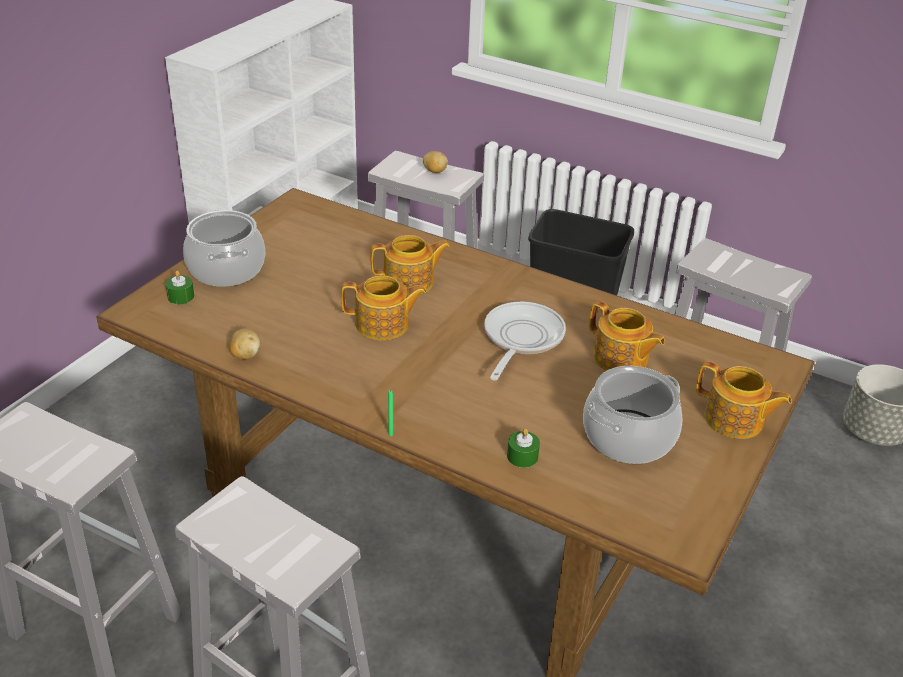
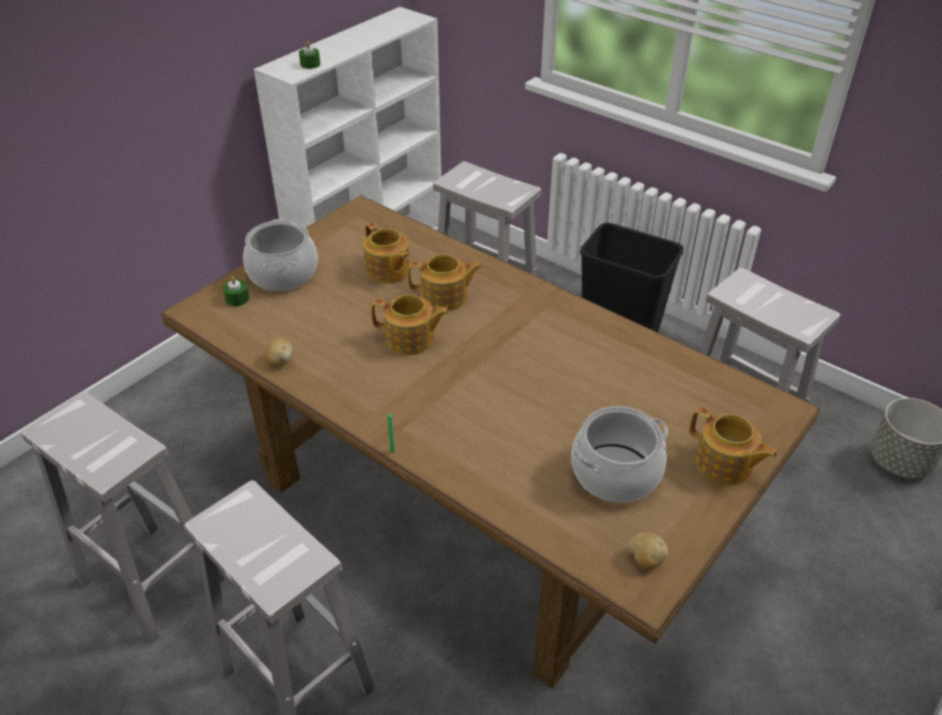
camera: 10 degrees right, 5 degrees up
(434, 171) = (495, 184): potato -> potato (645, 559)
(520, 339) = (535, 363): frying pan -> none
(522, 456) = (509, 484): green candle -> green candle (310, 64)
(621, 359) = (627, 391): teapot -> teapot (387, 271)

